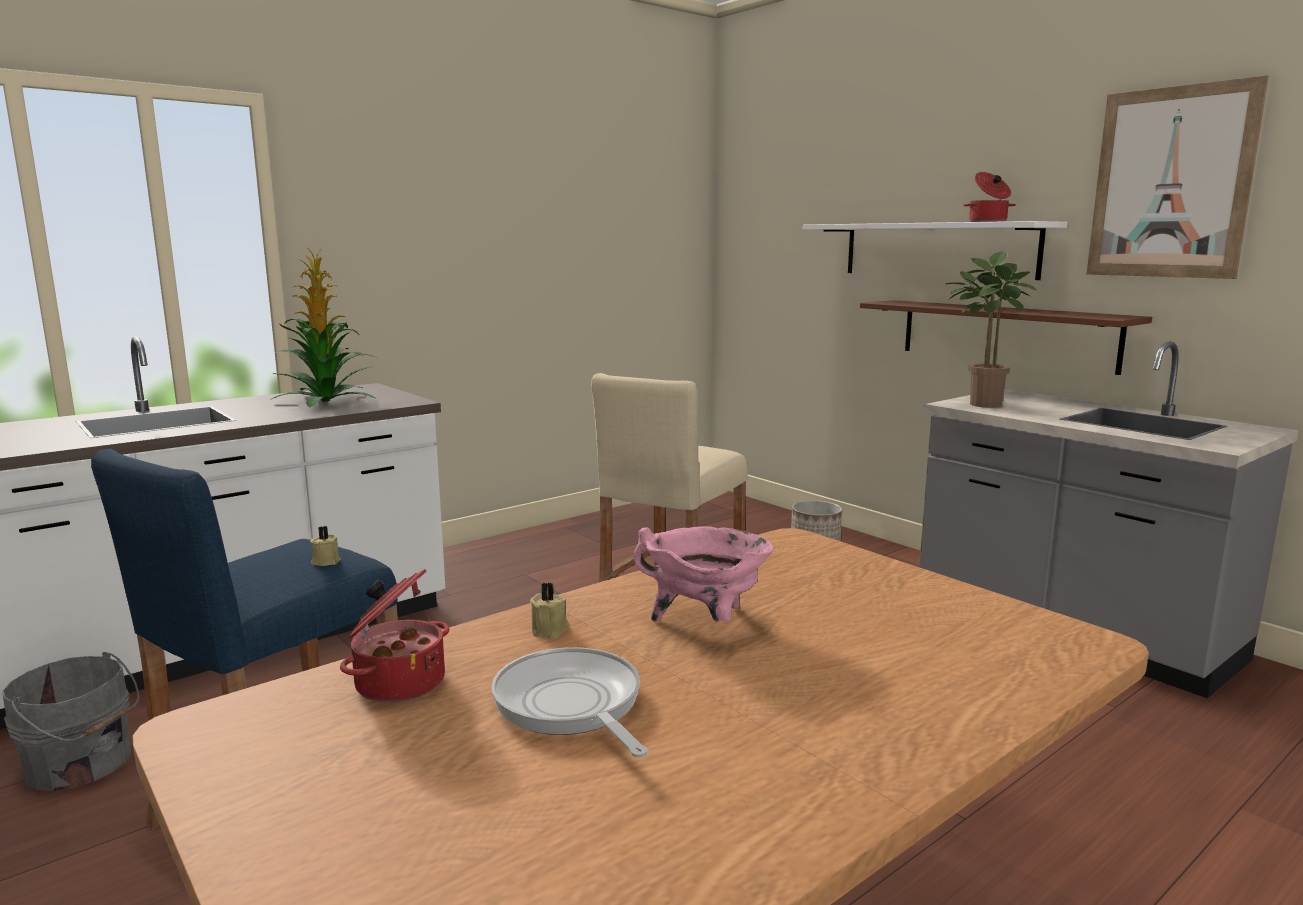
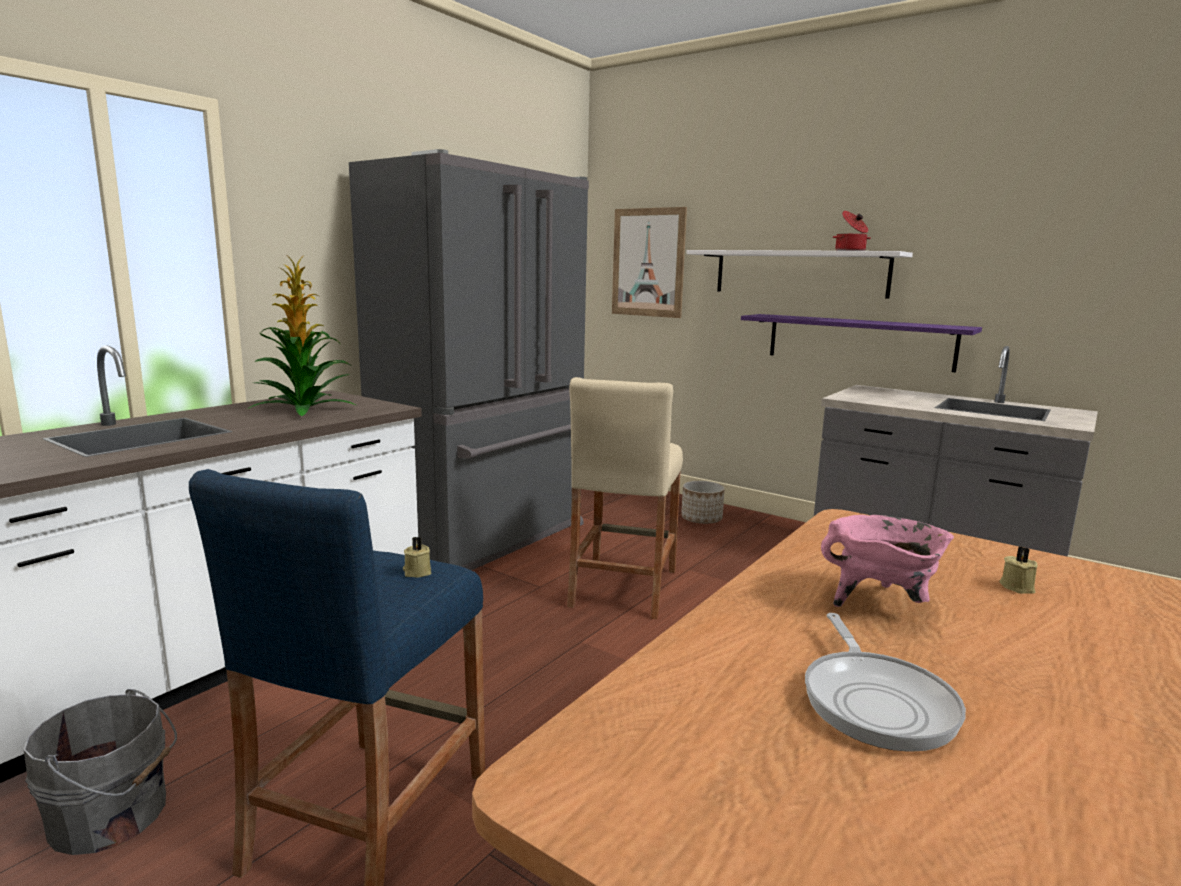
camera: 15 degrees left, 0 degrees up
(398, 682) = (689, 699): cooking pot -> none
(550, 630) = (760, 625): beige candle -> beige candle (1017, 587)
(557, 550) = (487, 537): none -> grey fridge
(571, 705) = (876, 702): frying pan -> frying pan turned 135 degrees counterclockwise
(980, 404) = (862, 397): potted plant -> none
(1005, 334) = (858, 341): brown shelf -> purple shelf
(1170, 183) = (998, 225): picture -> picture (648, 262)

